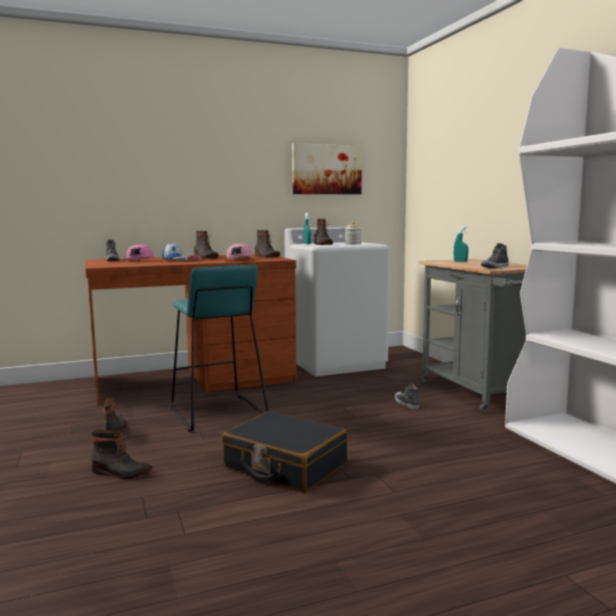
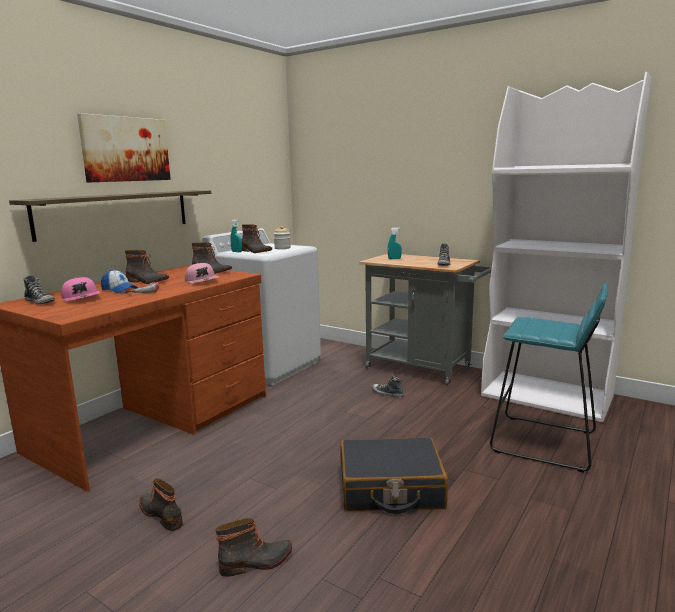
camera: 35 degrees left, 5 degrees up
(199, 200) = (116, 213): none -> shelf
(217, 413) = (243, 454): turquoise stool -> turquoise stool (544, 443)
(326, 169) = (231, 171): picture -> picture (125, 149)

